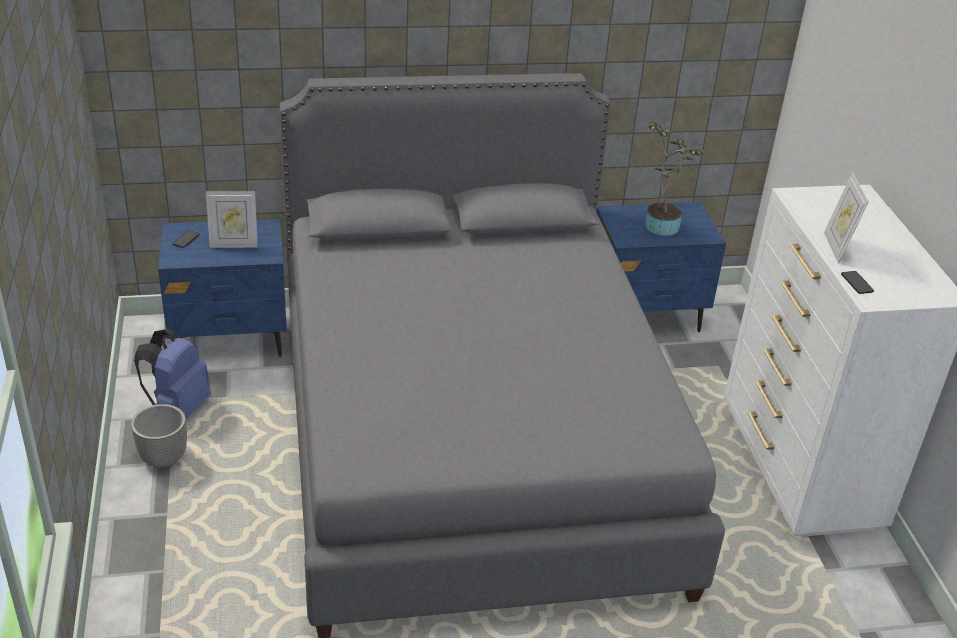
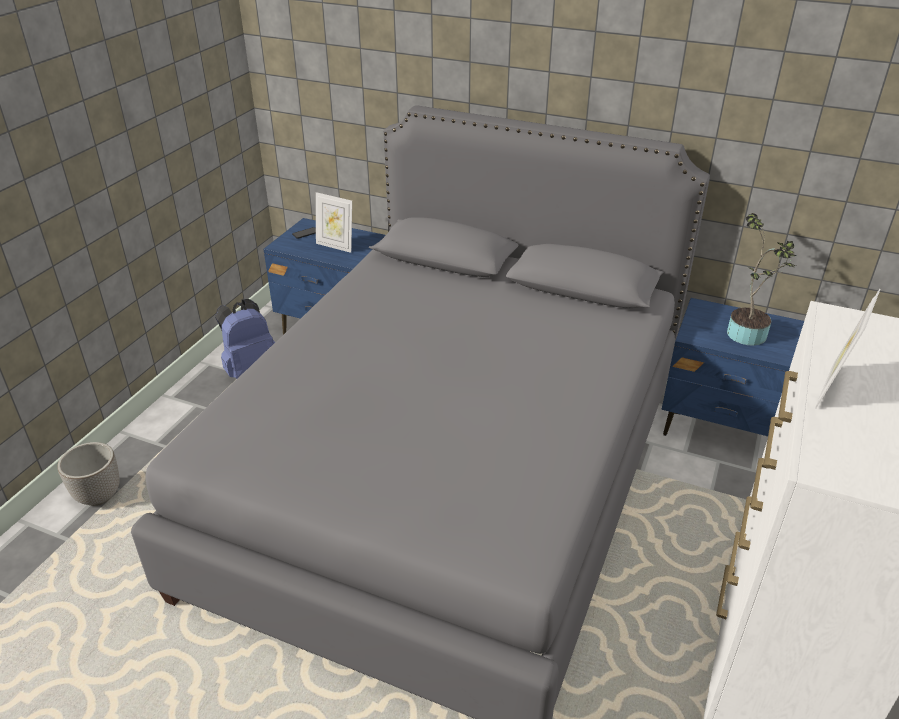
camera: 35 degrees right, 0 degrees up
(164, 459) = (205, 404): planter -> planter (99, 496)
(857, 283) = (819, 440): phone -> none

